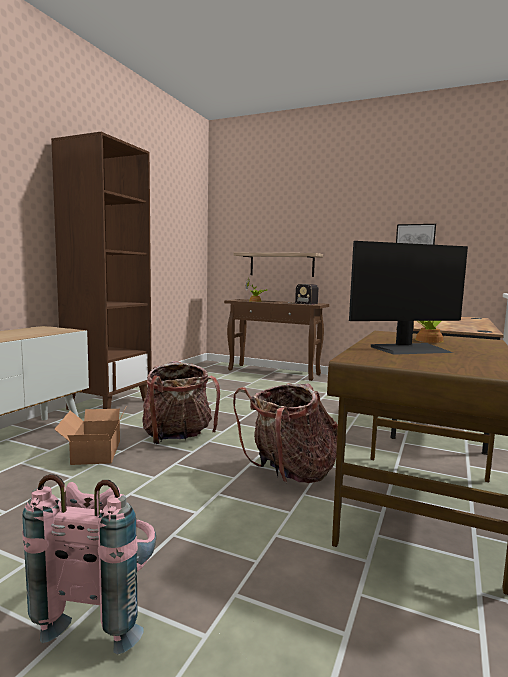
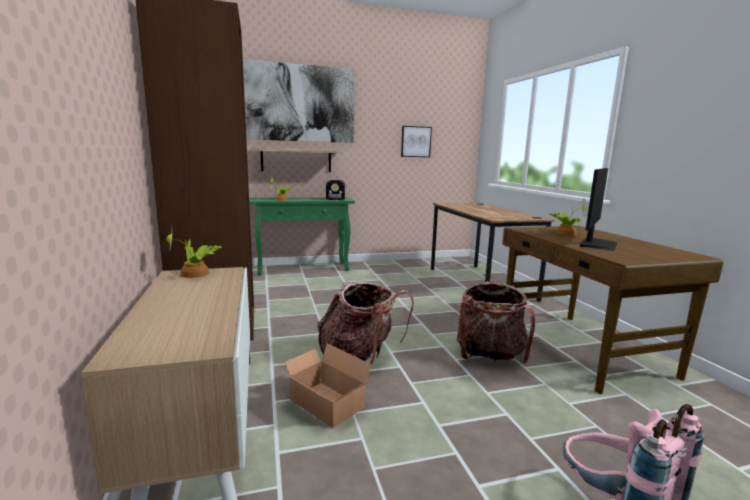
camera: 40 degrees left, 5 degrees up
(49, 328) = (196, 274): none -> potted plant
(274, 372) = (303, 269): brown console table -> green console table
(288, 210) = (300, 103): none -> picture

